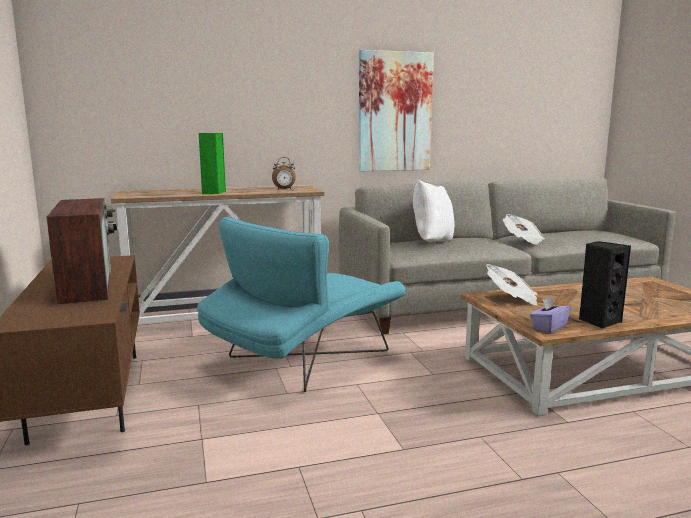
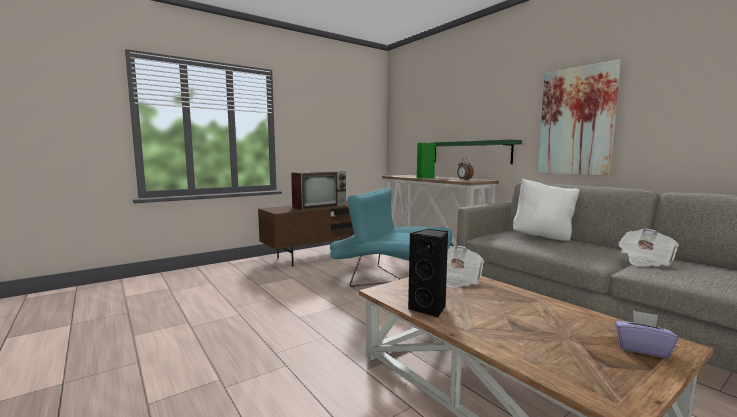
camera: 70 degrees right, 5 degrees down
(252, 147) = (469, 152): none -> green shelf
(548, 327) = (391, 291): purple tissue box -> purple tissue box (642, 349)

